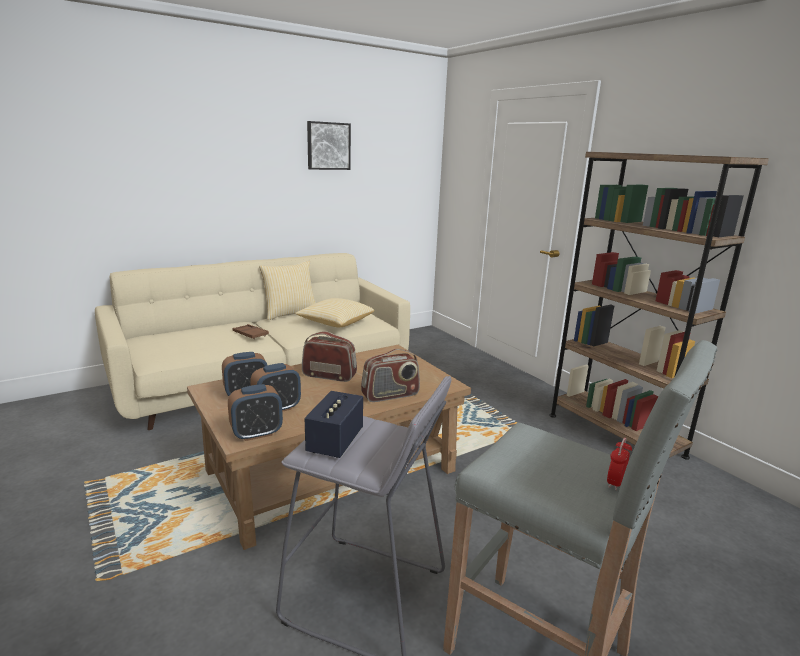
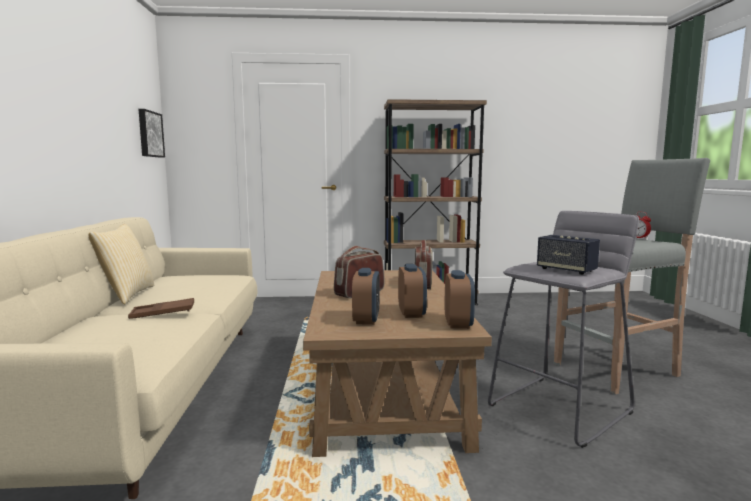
camera: 60 degrees left, 10 degrees down
(328, 146) = (93, 83): picture -> picture (149, 134)
(335, 323) = (206, 284): pillow -> none

